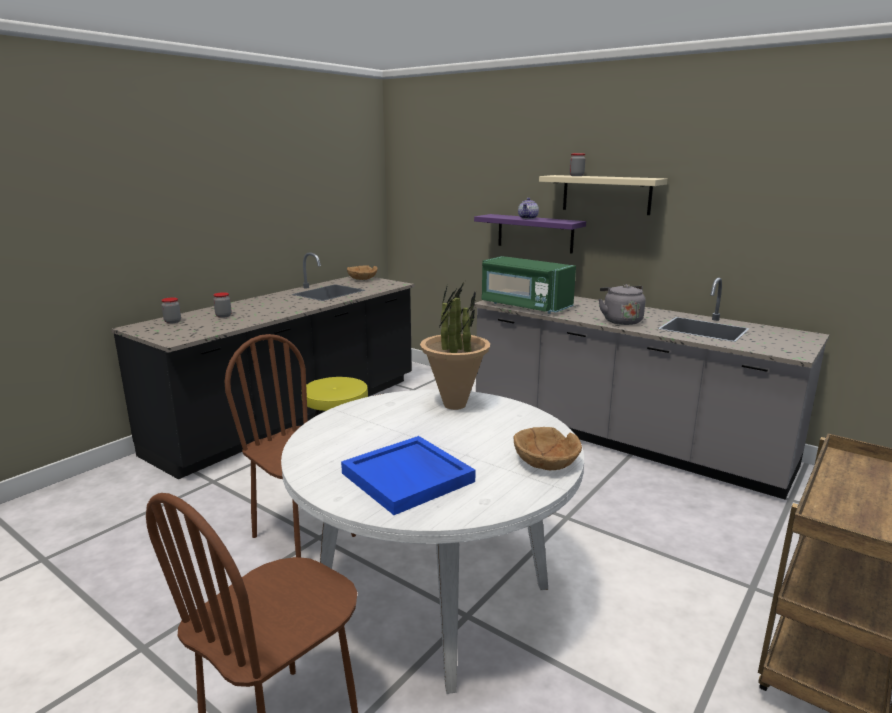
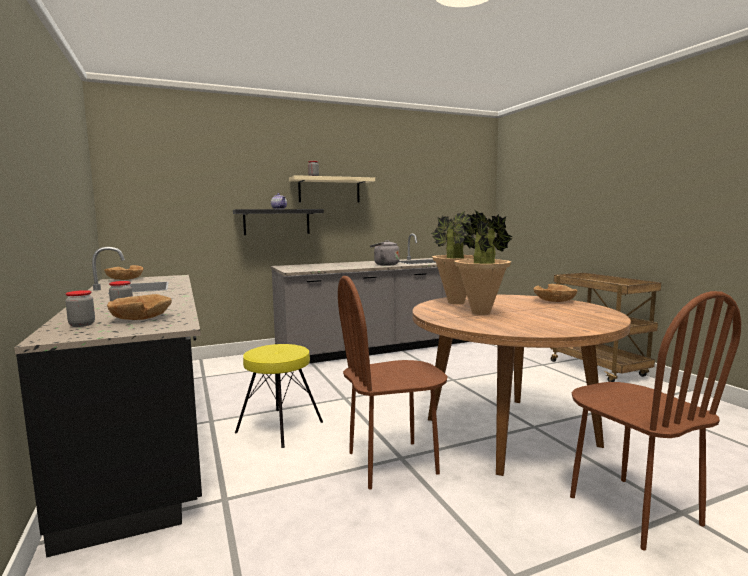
camera: 60 degrees left, 10 degrees down
(197, 327) = (140, 319): none -> brown bowl
(398, 427) = (481, 313): none -> potted plant
(409, 477) = (562, 318): blue tray -> none
(434, 597) = (510, 431): white dining table -> brown dining table
(524, 306) = (318, 269): green microwave -> none
(535, 233) = (276, 222): purple shelf -> black shelf

